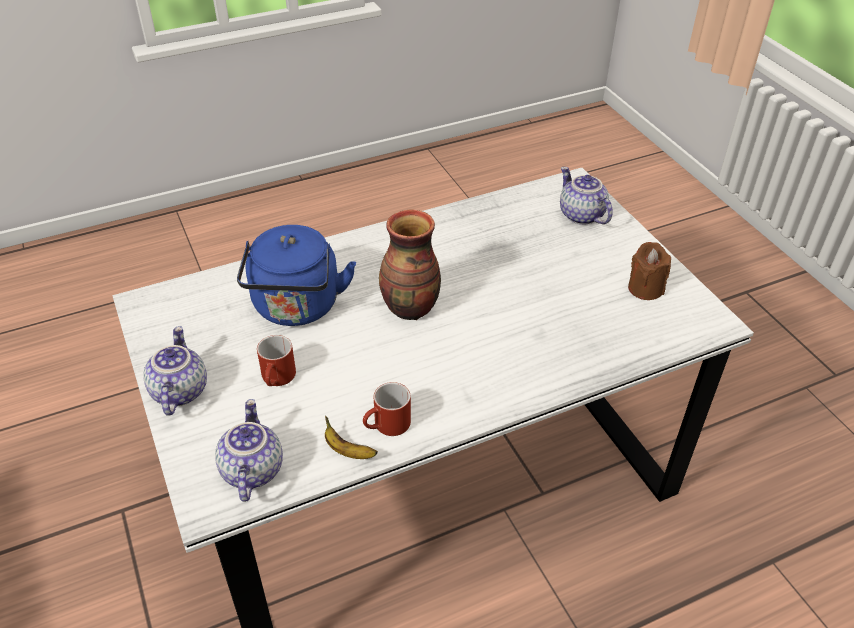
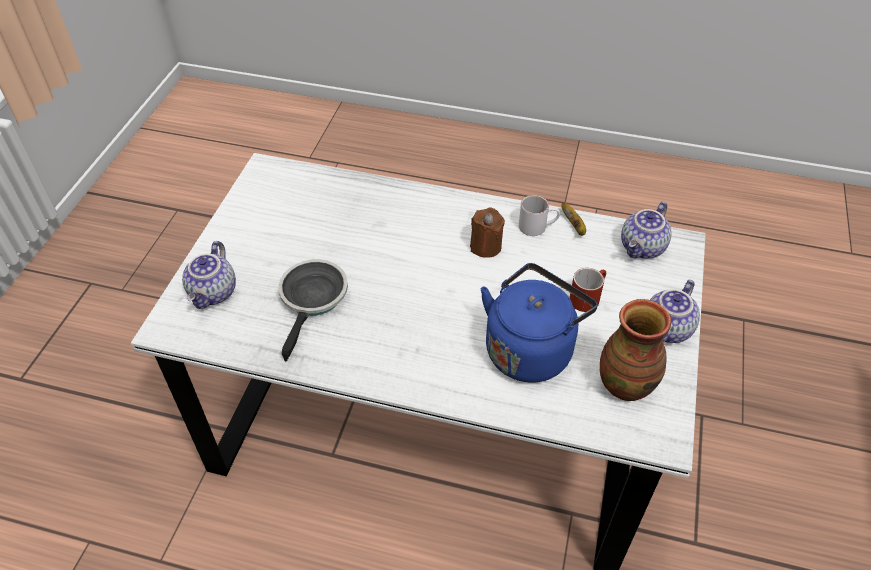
camera: 140 degrees left, 5 degrees up
(387, 426) = (537, 226): red mug -> white mug
(410, 308) = (443, 294): vase -> vase (625, 384)
(505, 249) = (313, 300): none -> frying pan
(645, 288) = (268, 211): brown candle -> brown candle (485, 246)

